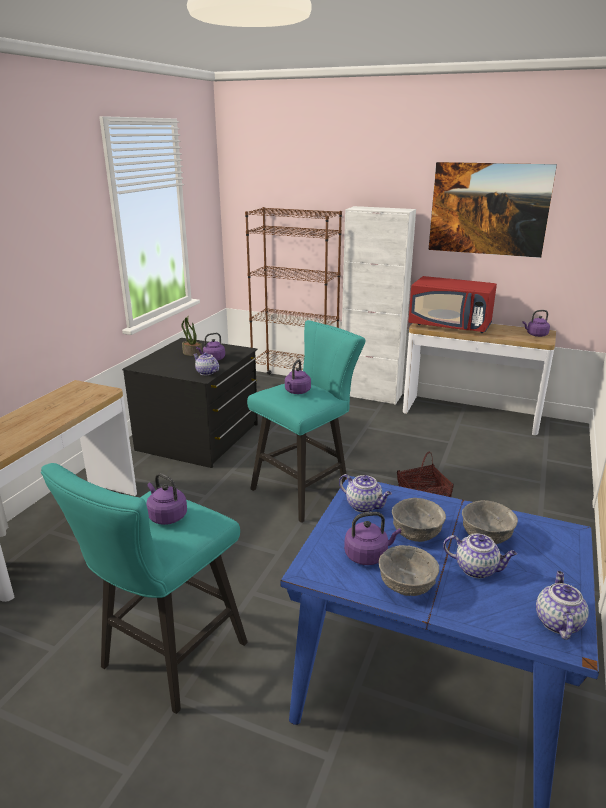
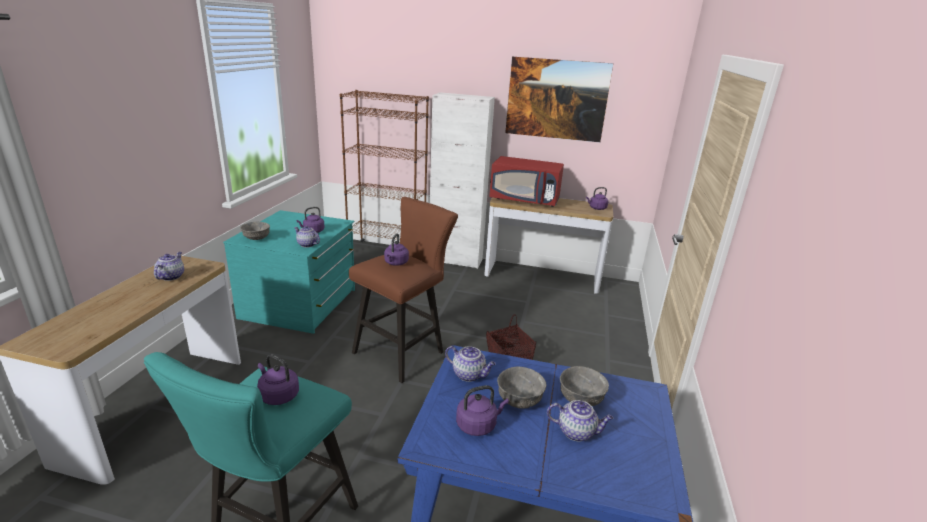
camera: 10 degrees left, 0 degrees up
(192, 353) = (292, 226): potted plant -> none
(200, 437) = (300, 304): black dresser -> turquoise dresser
(306, 489) = (403, 351): turquoise stool -> brown stool
(405, 586) = (516, 454): grey bowl -> grey bowl (256, 238)
(557, 622) = (652, 479): teapot -> teapot (171, 276)

